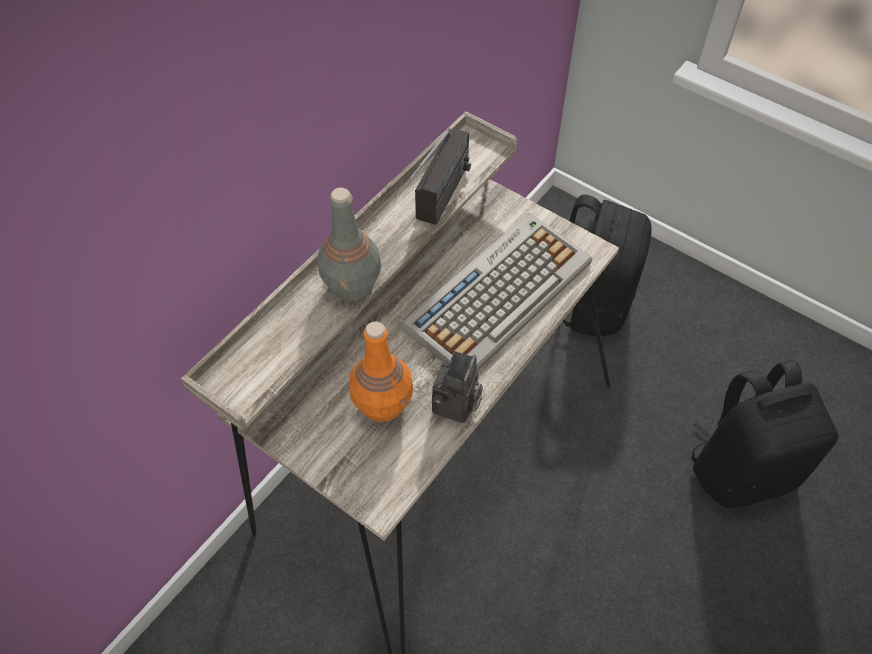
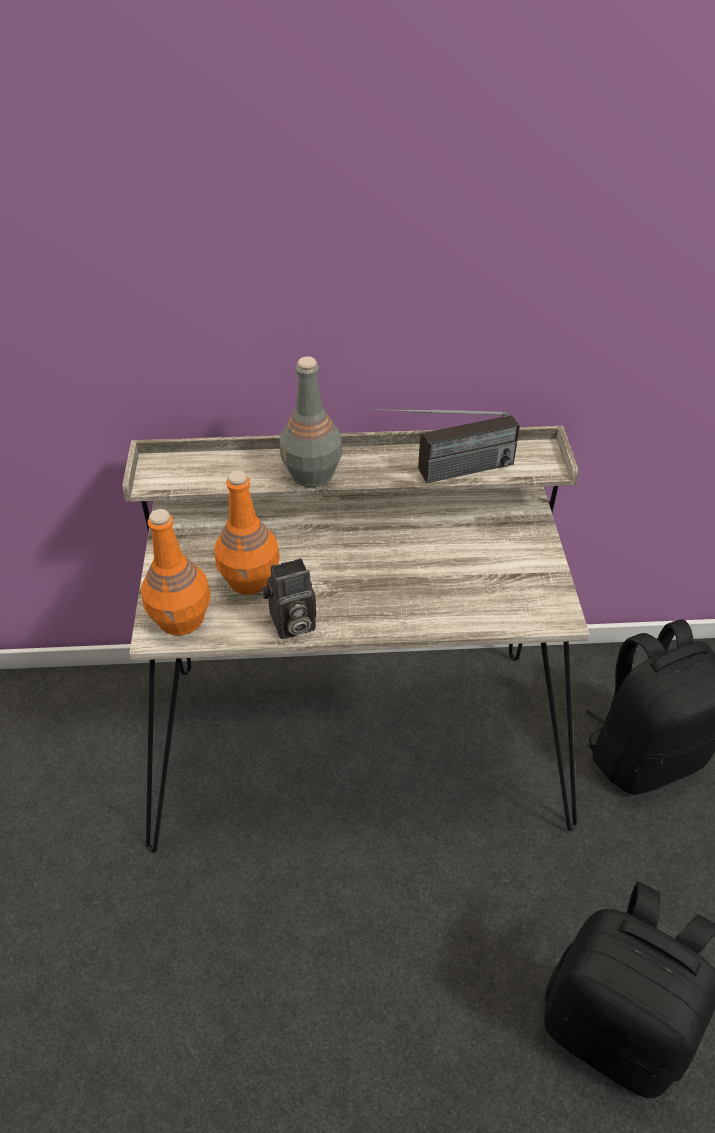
camera: 50 degrees right, 10 degrees down
(380, 476) = (182, 618): none -> orange bottle
(499, 293) = (435, 583): keyboard -> none

